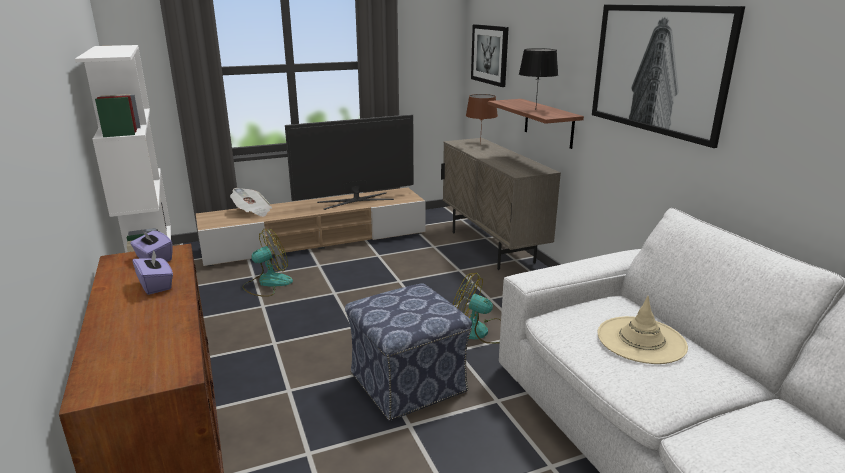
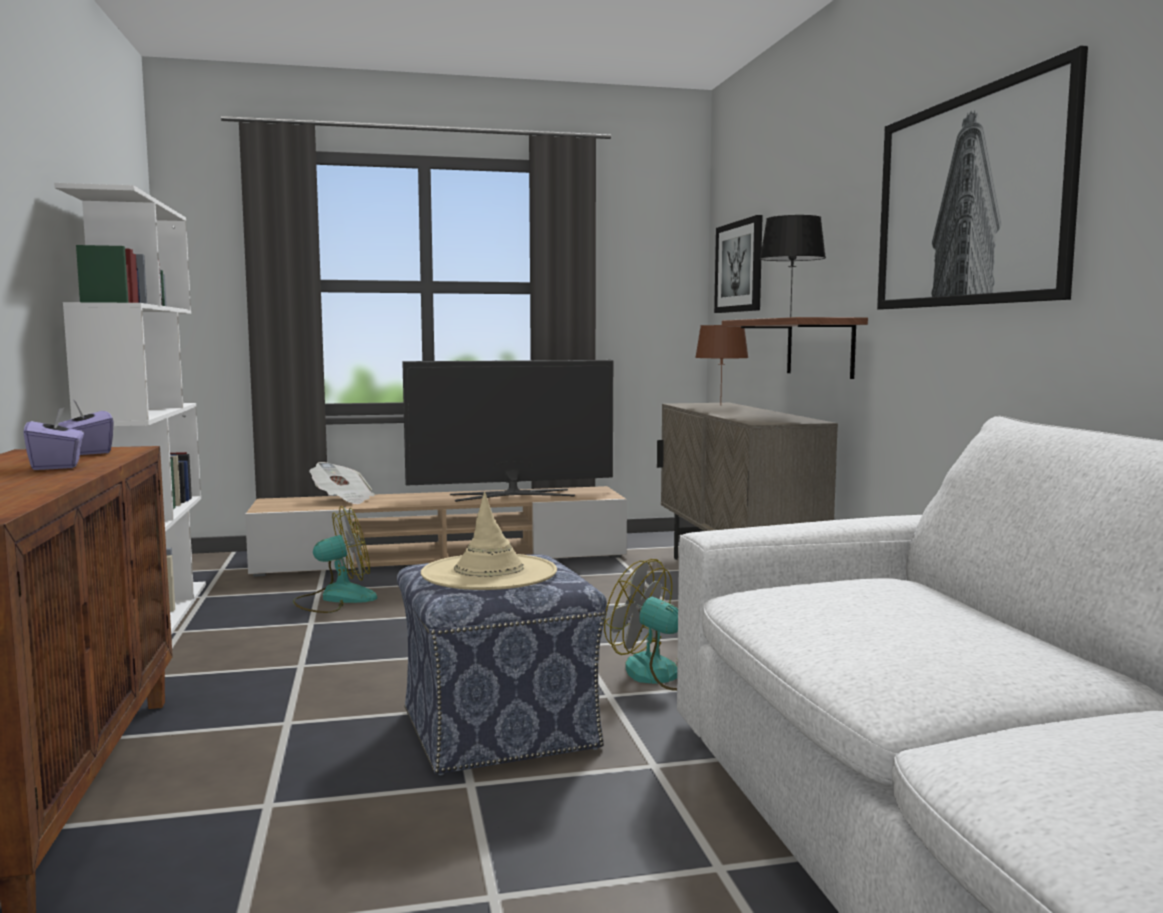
camera: 10 degrees right, 15 degrees down
(641, 340) = (908, 617): beige hat -> beige hat (489, 573)

